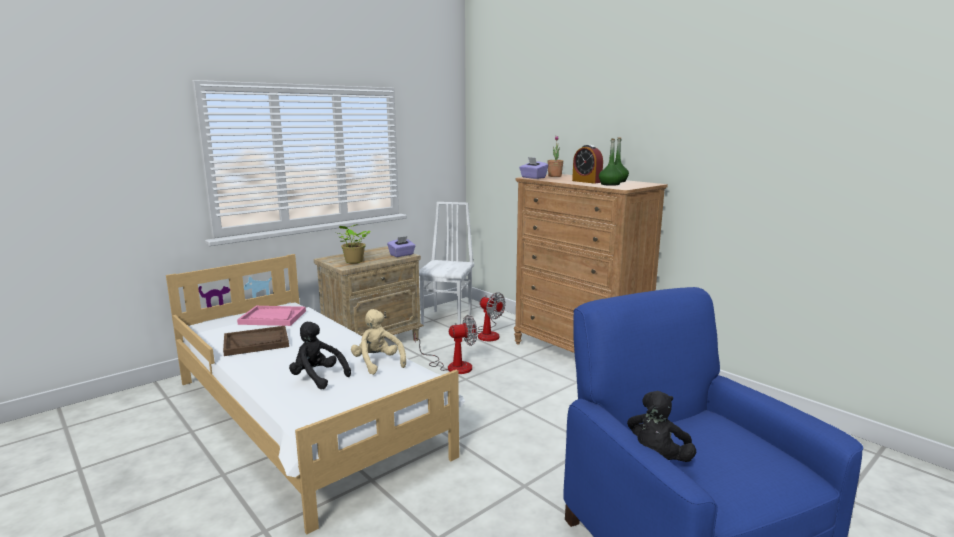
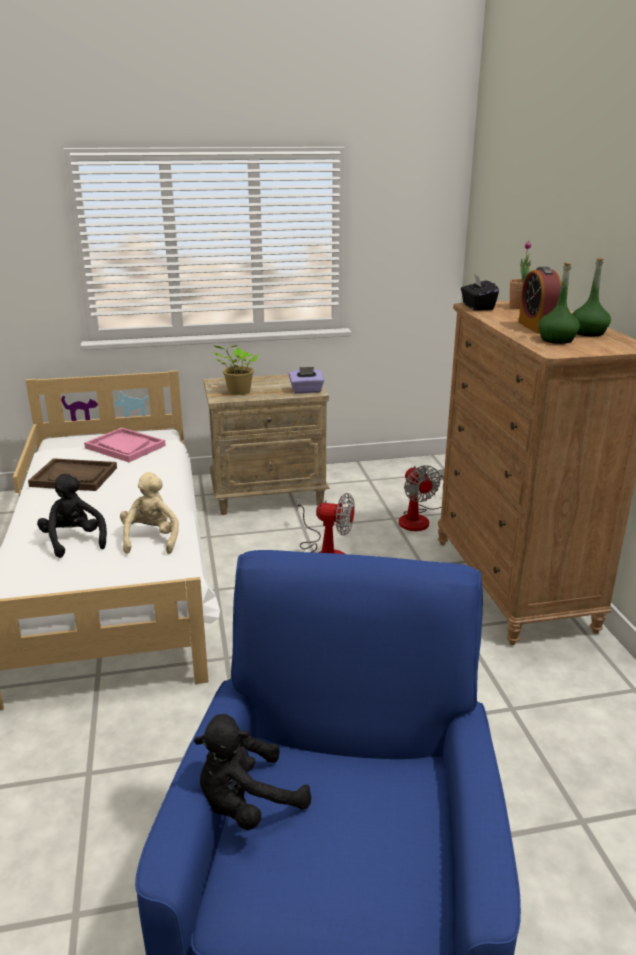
camera: 30 degrees right, 10 degrees up
(448, 319) = (388, 484): white chair -> none
(533, 177) = (477, 307): purple tissue box -> black tissue box

